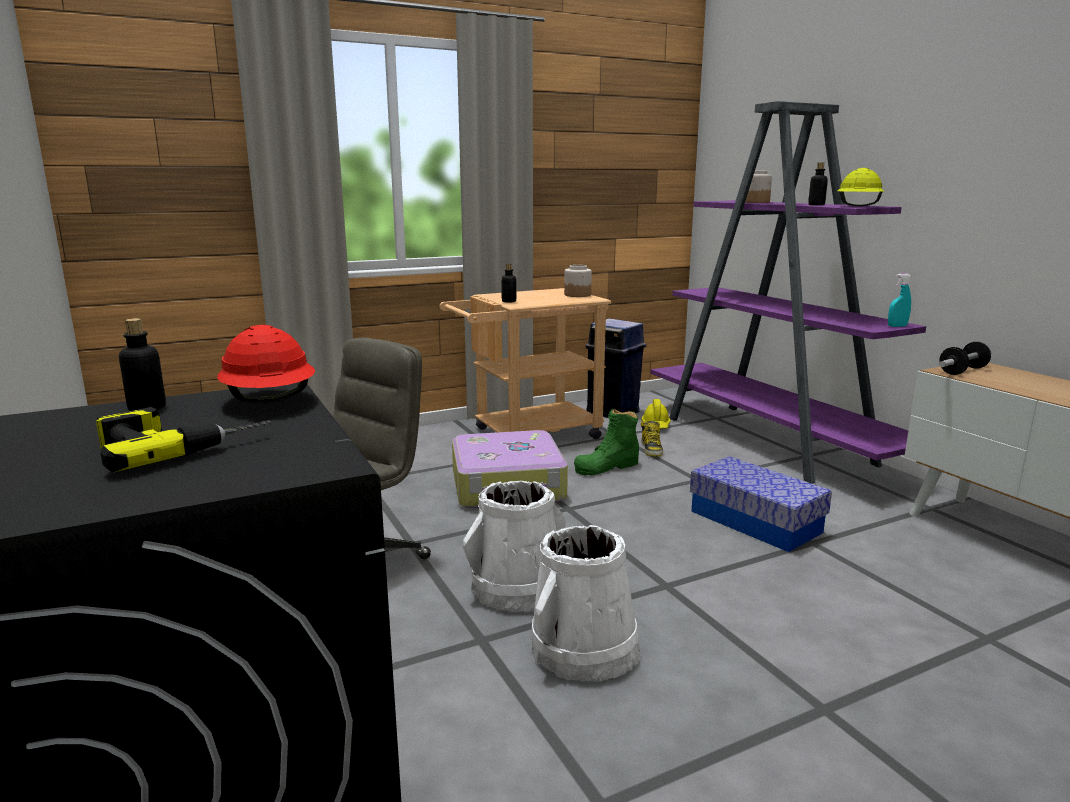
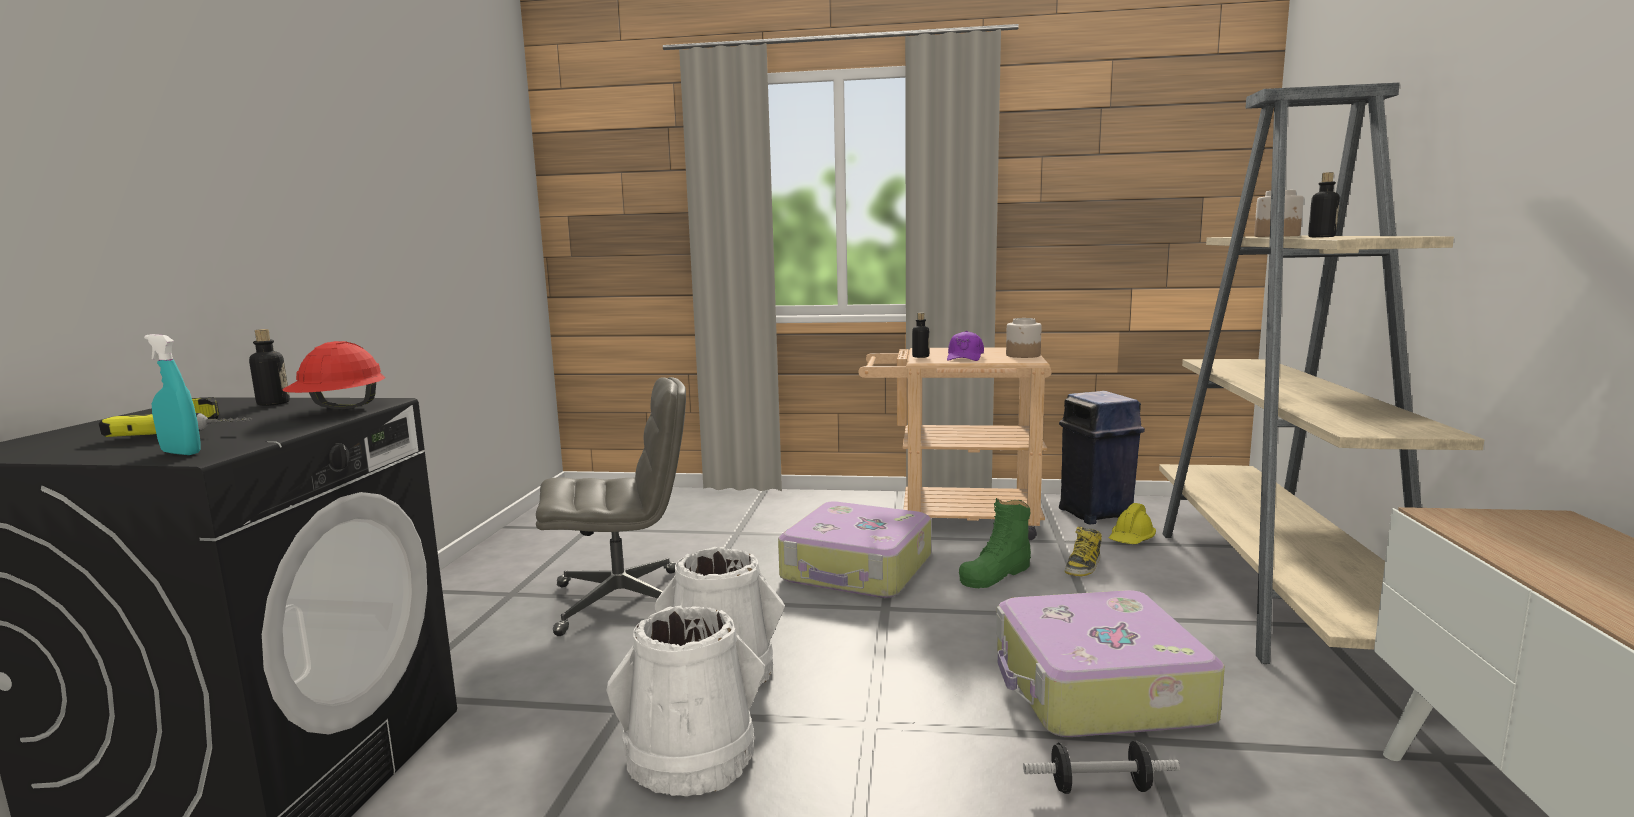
camera: 35 degrees right, 5 degrees down
(542, 300) = (965, 357): none -> purple cap
(607, 467) = (995, 574): green boot -> green boot turned 45 degrees counterclockwise
(755, 521) = (1097, 688): storage box -> suitcase
(769, 441) = (1276, 593): purple bookcase -> beige bookcase
(858, 206) = (1371, 237): yellow hard hat -> none
(897, 326) = (1418, 433): turquoise spray bottle -> turquoise spray bottle (181, 453)
(963, 371) = (1483, 521): dumbbell -> dumbbell (1099, 787)

